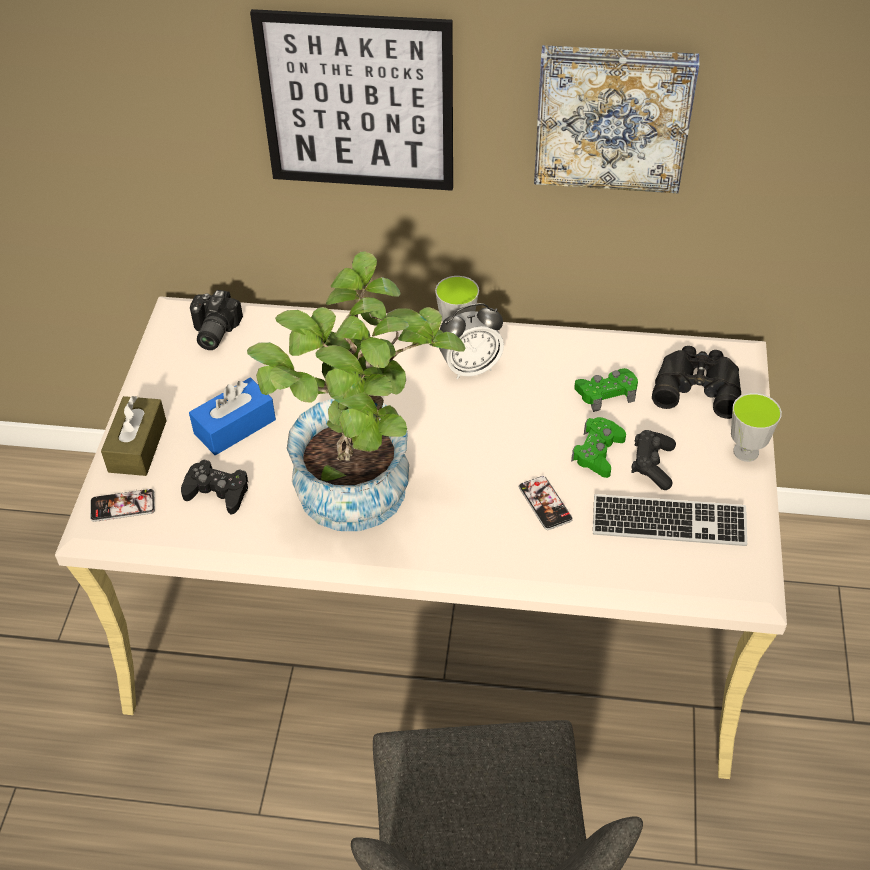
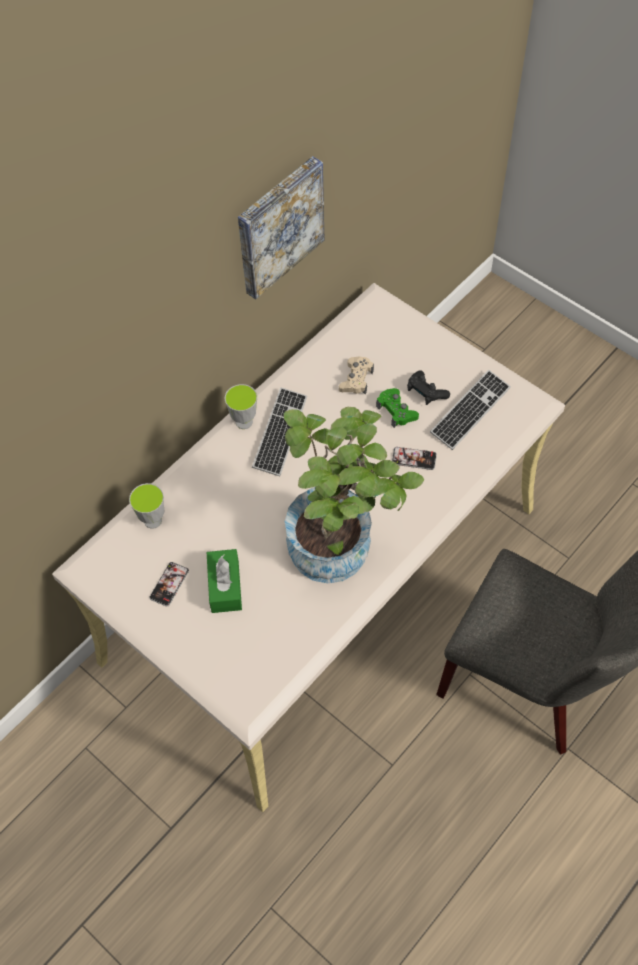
camera: 55 degrees left, 10 degrees up
(123, 506) = (243, 684): phone -> phone (169, 584)
(137, 446) = (196, 651): brown tissue box -> none
(212, 332) = (125, 557): camera -> none
(217, 492) = (274, 623): black game controller -> none
(235, 426) = (225, 586): blue tissue box -> green tissue box
(357, 102) = (145, 338): picture -> none
(470, 368) = (280, 433): alarm clock -> keyboard
(606, 393) = (356, 379): green game controller -> beige game controller
(697, 385) = (385, 334): black binoculars -> none
(746, 452) = (449, 345): cup -> cup (153, 520)

